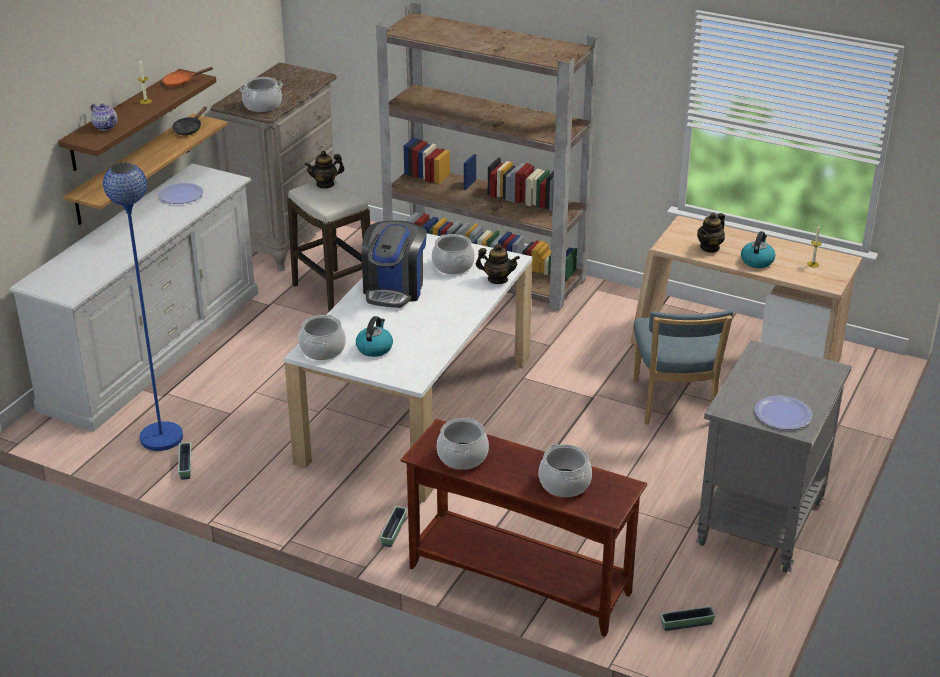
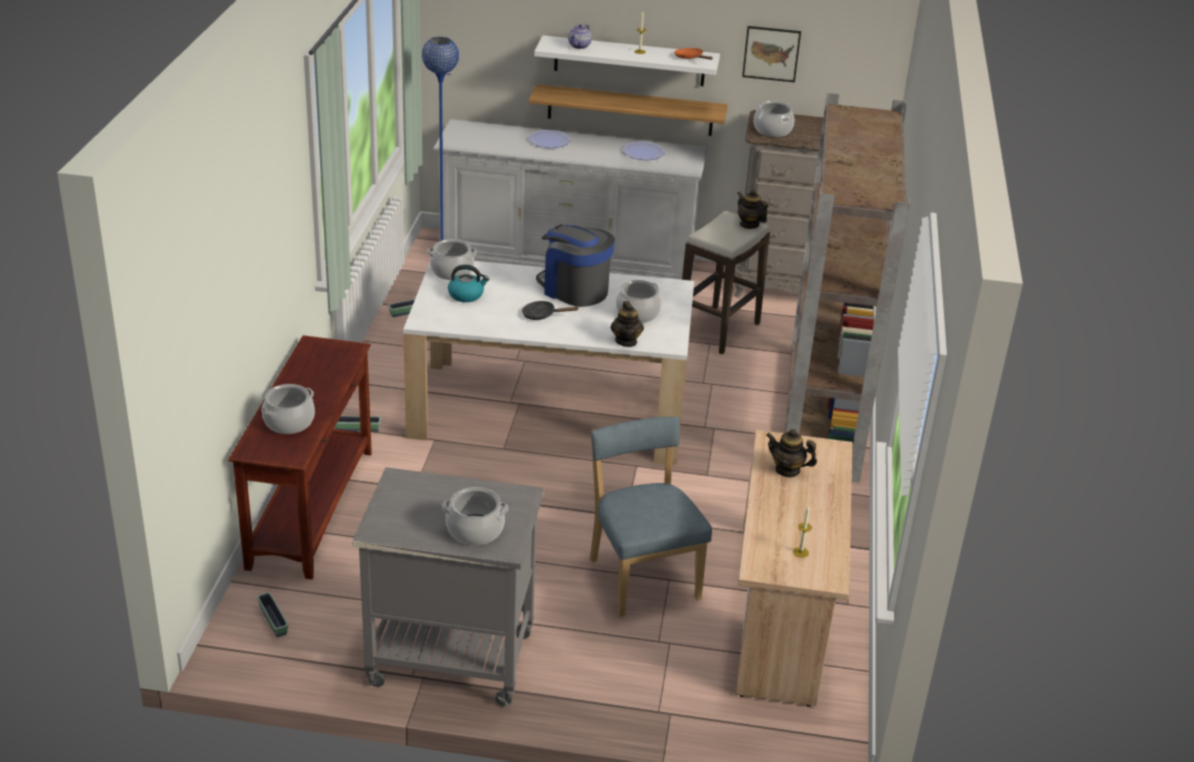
camera: 70 degrees right, 0 degrees up
(123, 120) = (629, 61): brown shelf -> white shelf
(189, 129) = (694, 107): black frying pan -> black frying pan (542, 315)
(209, 46) = (771, 53): none -> picture
(394, 289) = (574, 289): coffee machine -> coffee machine turned 45 degrees clockwise
(462, 456) = (315, 364): cooking pot -> cooking pot (475, 530)
(674, 405) = (642, 576): blue chair -> blue chair turned 90 degrees clockwise
(757, 261) = (779, 507): kettle -> none
(782, 414) = (400, 517): plate -> plate (549, 140)

